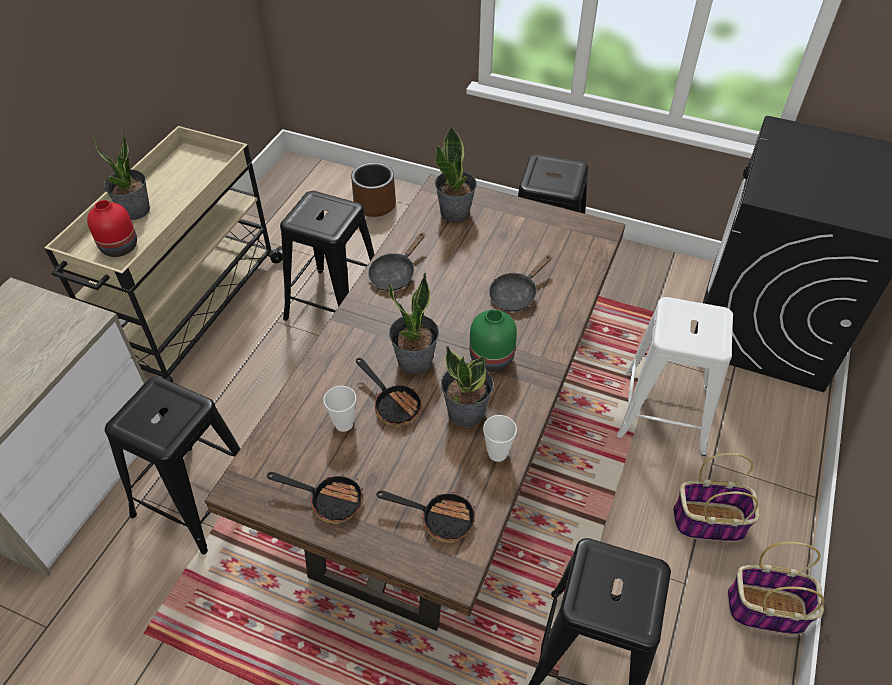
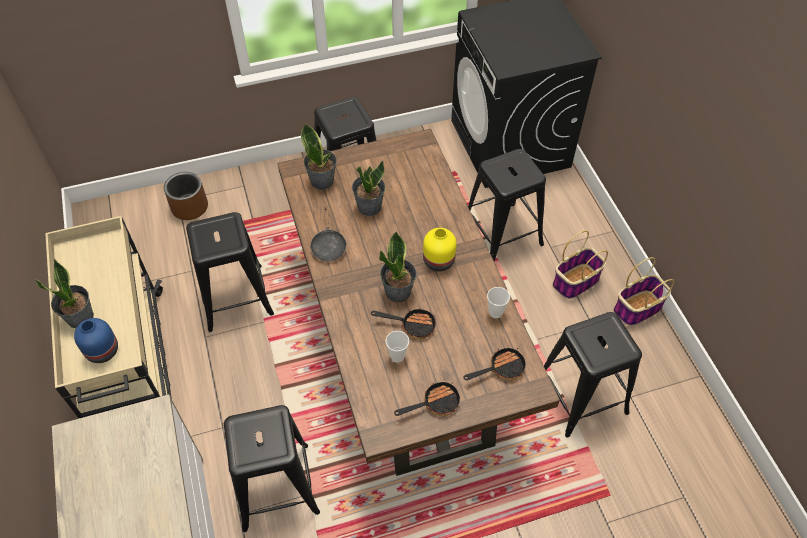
camera: 40 degrees left, 5 degrees up
(120, 246) = (102, 350): red vase -> blue vase
(466, 411) = (456, 301): potted plant -> potted plant (369, 206)
(492, 358) = (439, 260): green vase -> yellow vase
(516, 294) = (413, 213): black frying pan -> none
(663, 412) = (502, 234): white stool -> black stool

